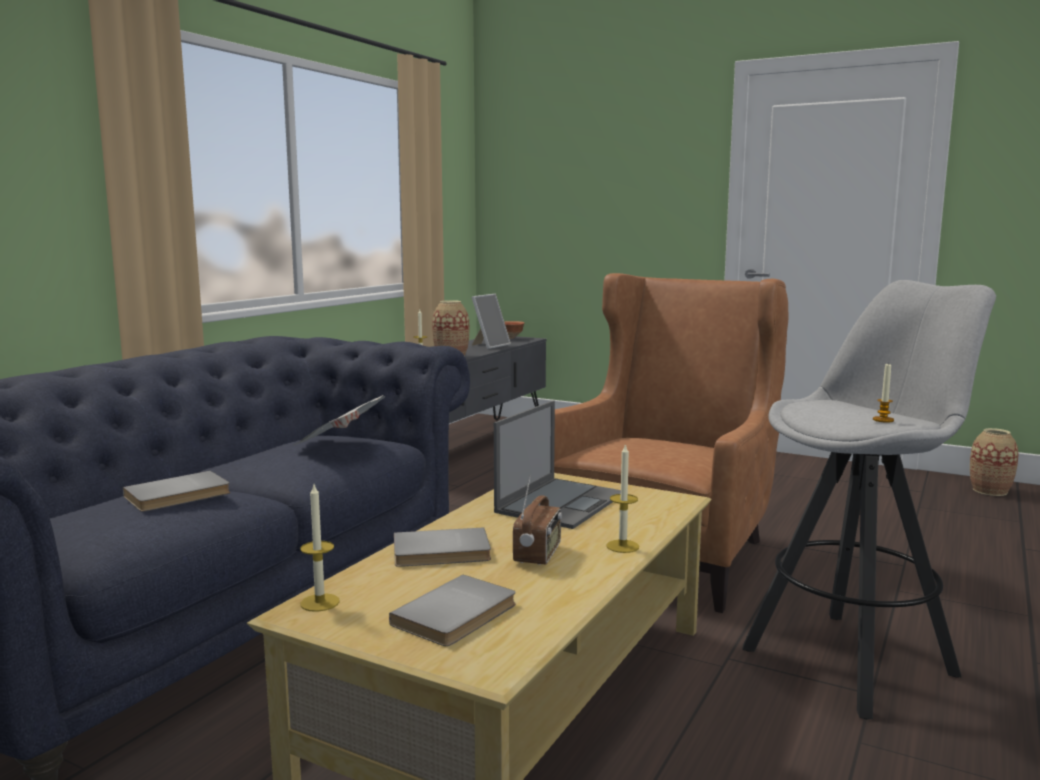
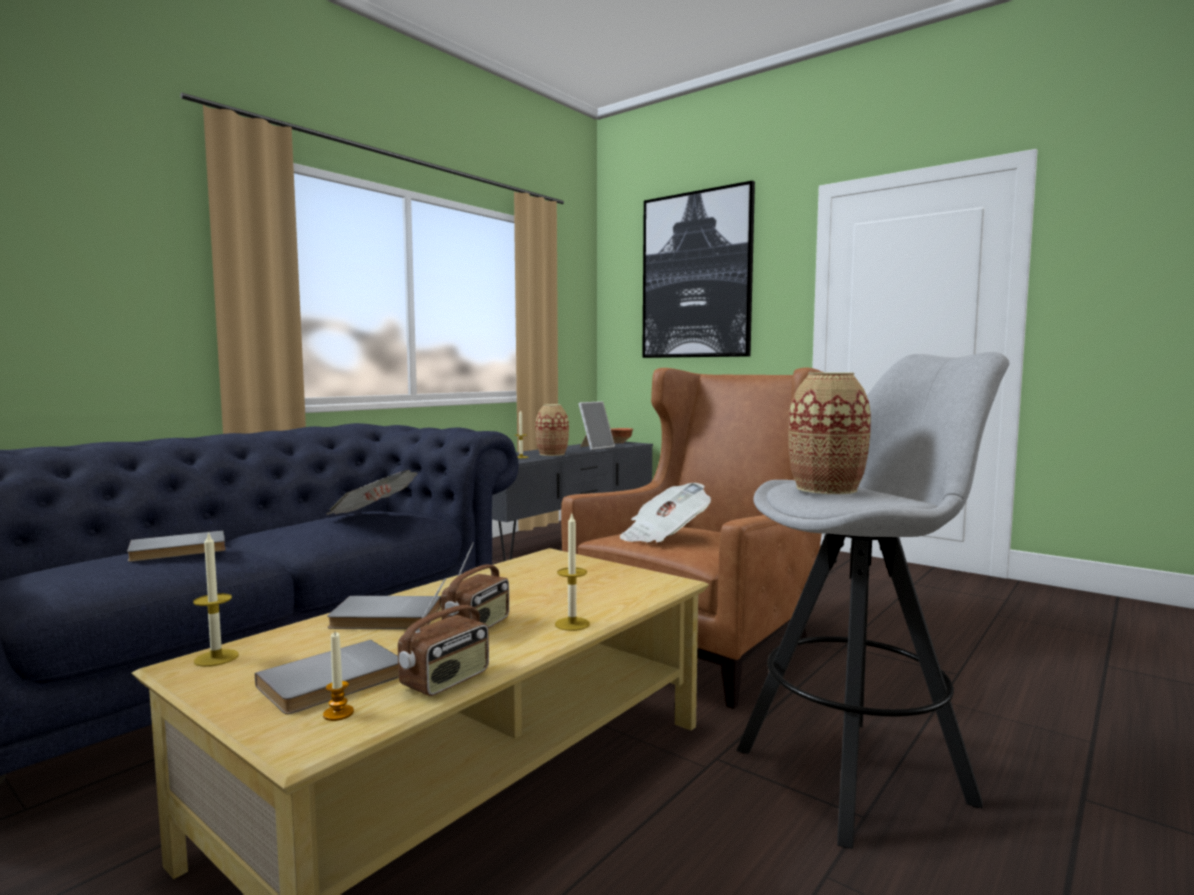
camera: 10 degrees right, 5 degrees down
(559, 606) = (446, 681): none -> radio
(561, 502) = (549, 579): laptop -> none
(595, 152) = (696, 275): none -> picture
(637, 451) = (663, 536): none -> newspaper
(883, 420) = (868, 498): candle -> candle (338, 713)
(990, 491) = (1083, 603): vase -> vase (826, 489)

